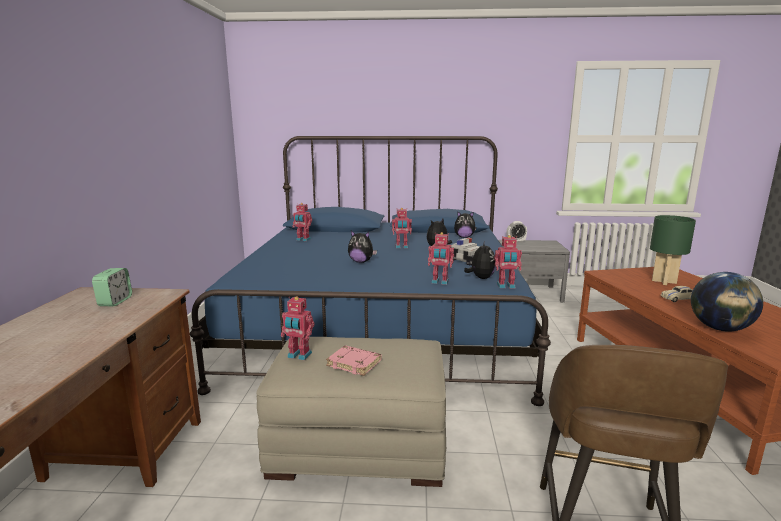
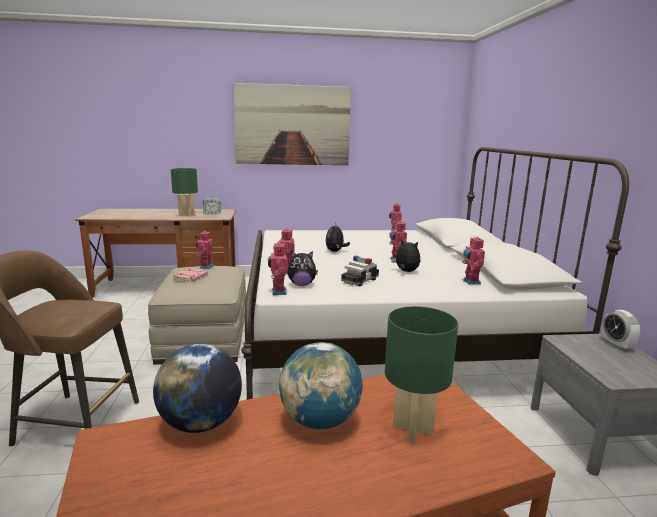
camera: 80 degrees right, 0 degrees up
(93, 322) = (186, 215): none -> green table lamp
(115, 115) = (292, 125): none -> picture
(380, 326) = (386, 332): blue bed -> white bed
(464, 237) = (470, 282): plush toy -> toy robot
(679, 299) = (320, 421): beige toy car -> globe

